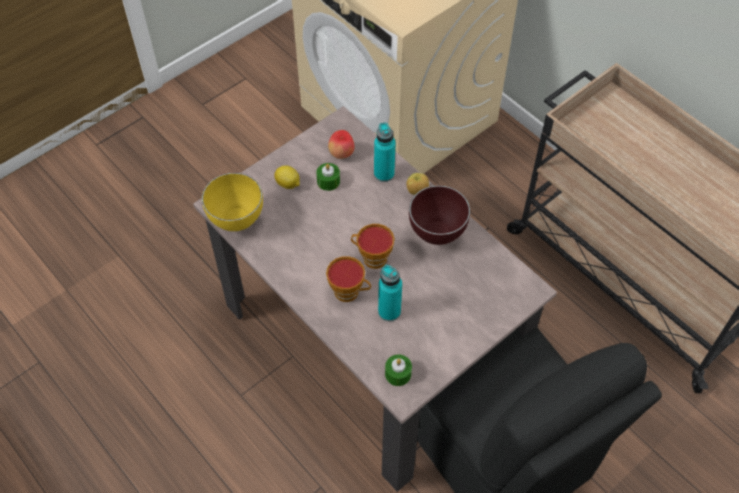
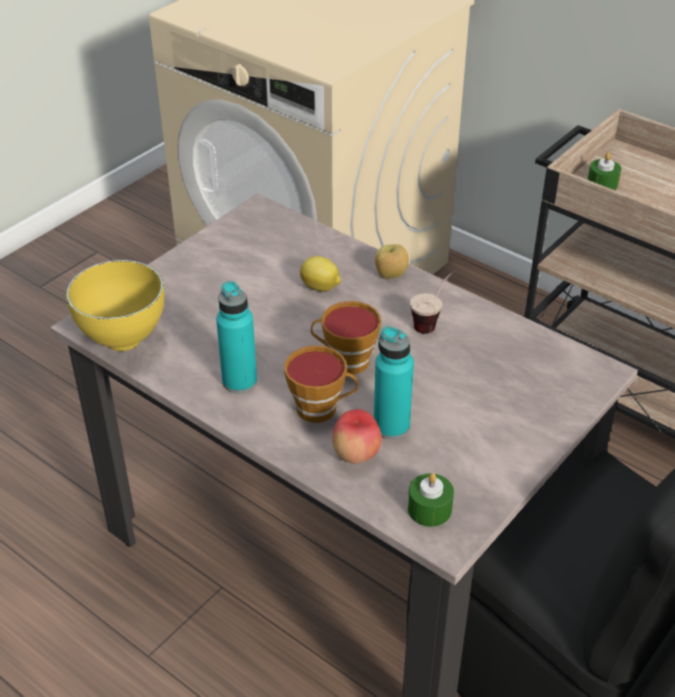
camera: 10 degrees left, 15 degrees down
(288, 184) = (195, 288): lemon -> lemon (320, 287)
(328, 181) = (256, 278): green candle -> green candle (602, 184)
(341, 154) = (268, 245): apple -> apple (356, 456)
(384, 174) = (336, 261): turquoise bottle -> turquoise bottle (239, 381)
(435, 234) = (433, 321): brown bowl -> cup

